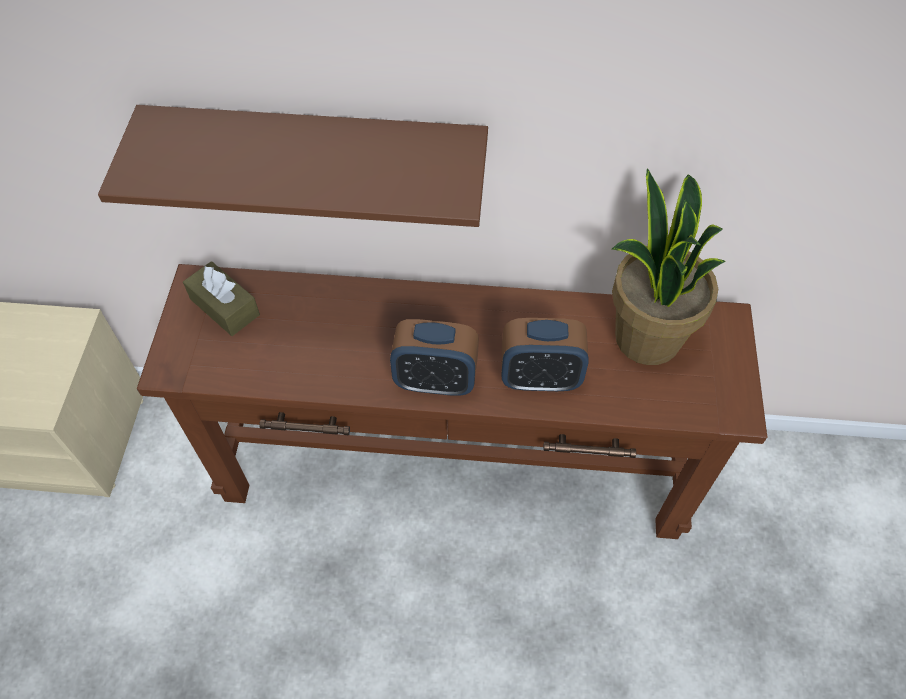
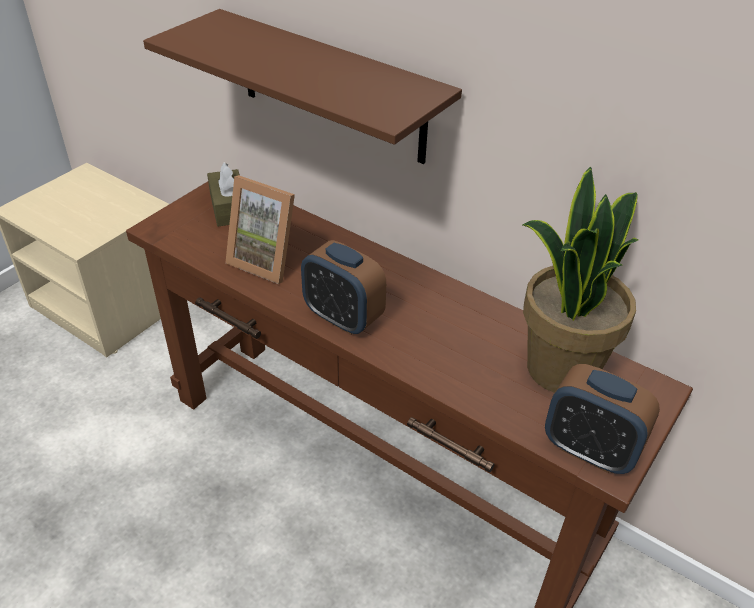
camera: 30 degrees right, 15 degrees down
(315, 352) = (267, 260): none -> picture frame
(540, 378) = (434, 354): alarm clock -> alarm clock (589, 449)

